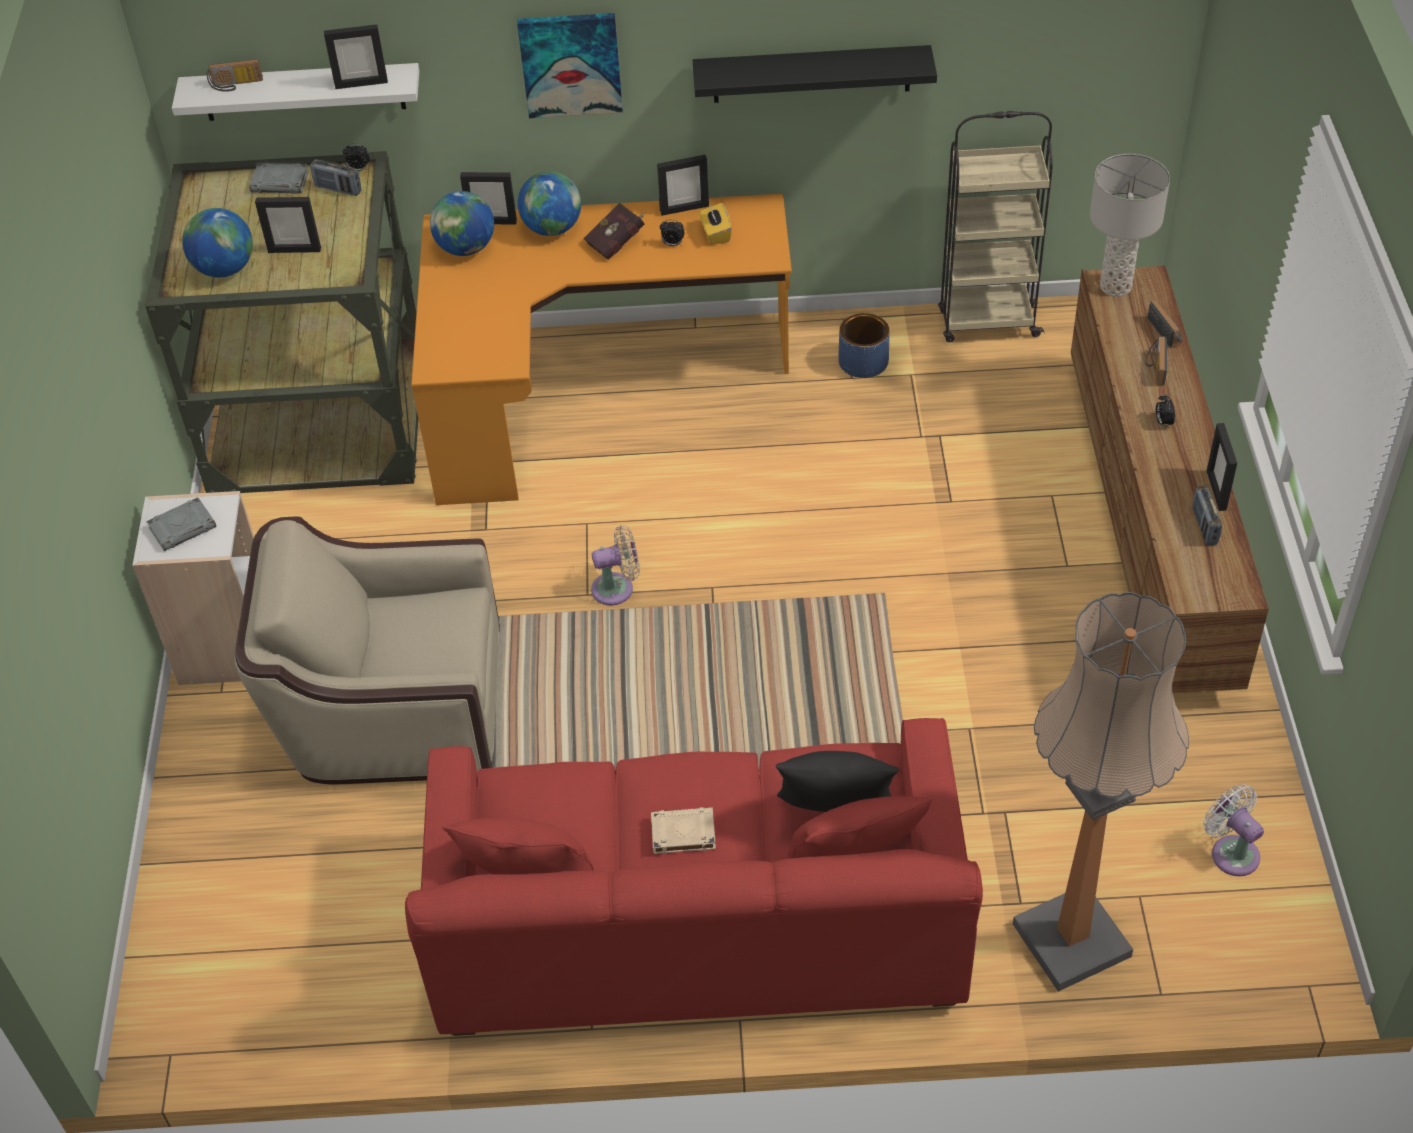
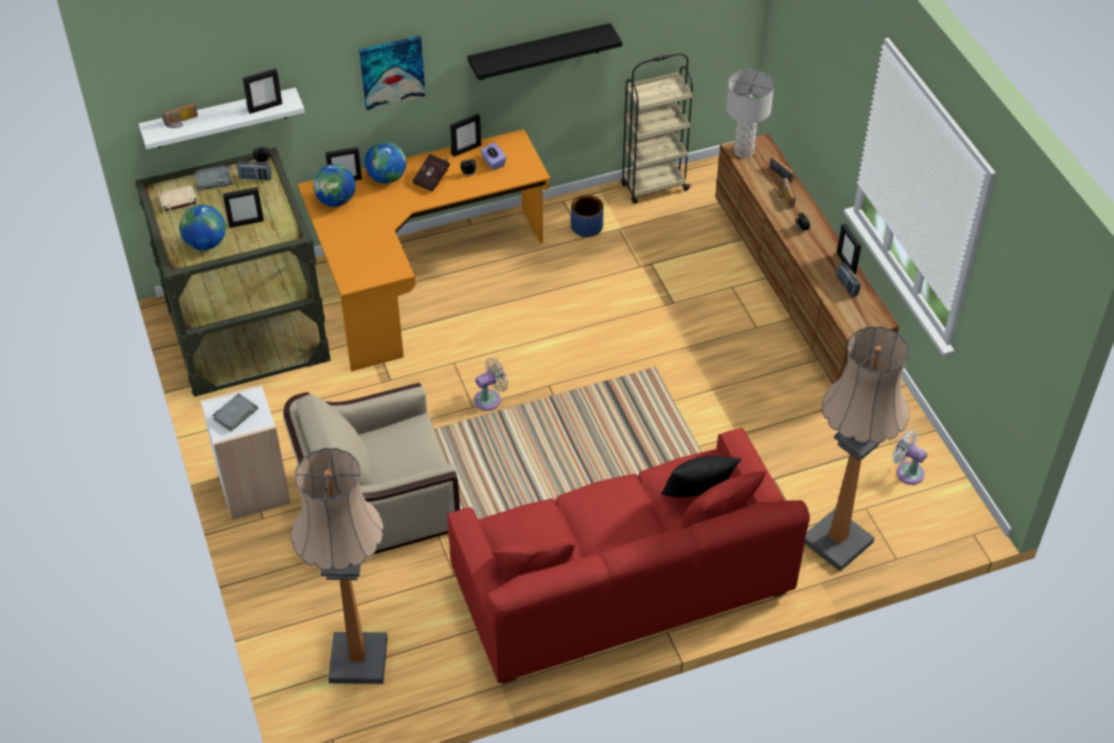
camera: 20 degrees left, 0 degrees up
(260, 941) = (358, 660): none -> floor lamp
(682, 833) = (615, 528): beige book -> beige book (178, 201)
(715, 234) = (493, 162): yellow tissue box -> purple tissue box

